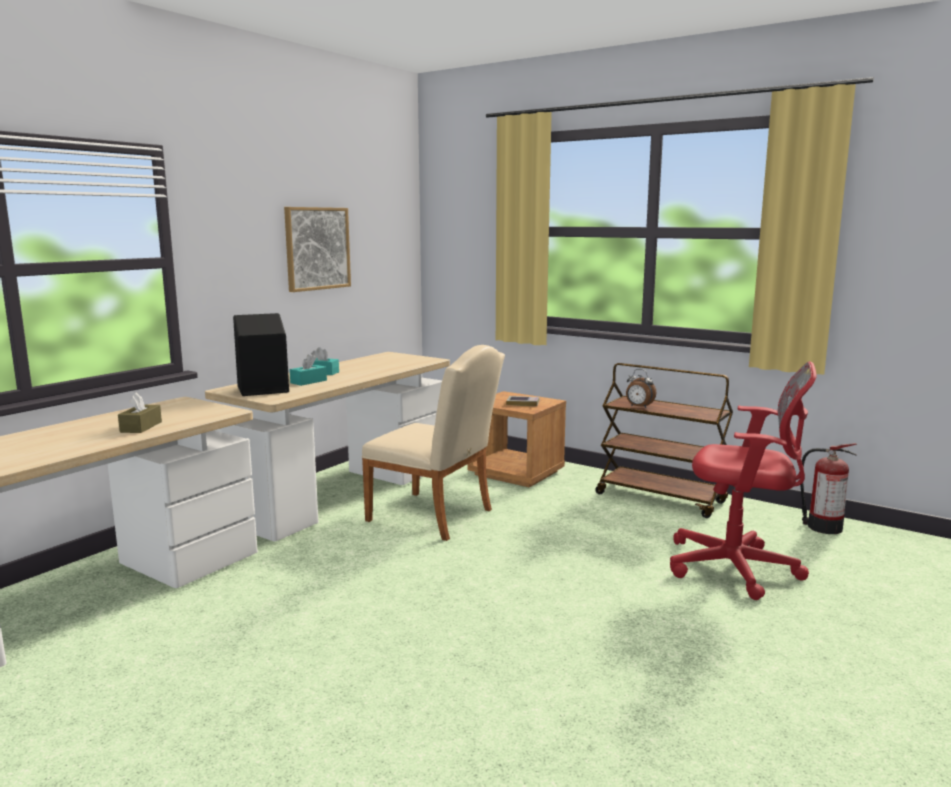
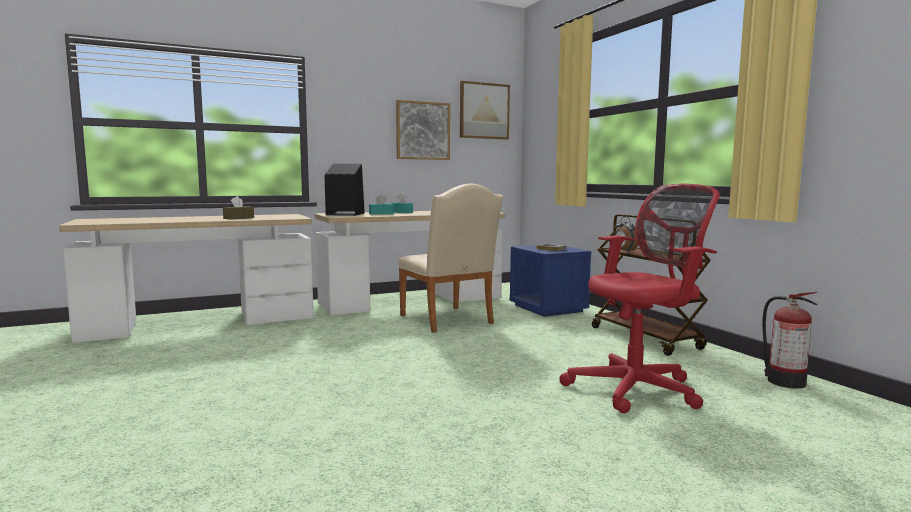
camera: 30 degrees right, 5 degrees down
(382, 215) = (484, 111): none -> picture
(516, 473) = (548, 308): brown nightstand -> blue nightstand
(738, 569) = (638, 389): red office chair -> red office chair turned 75 degrees counterclockwise

